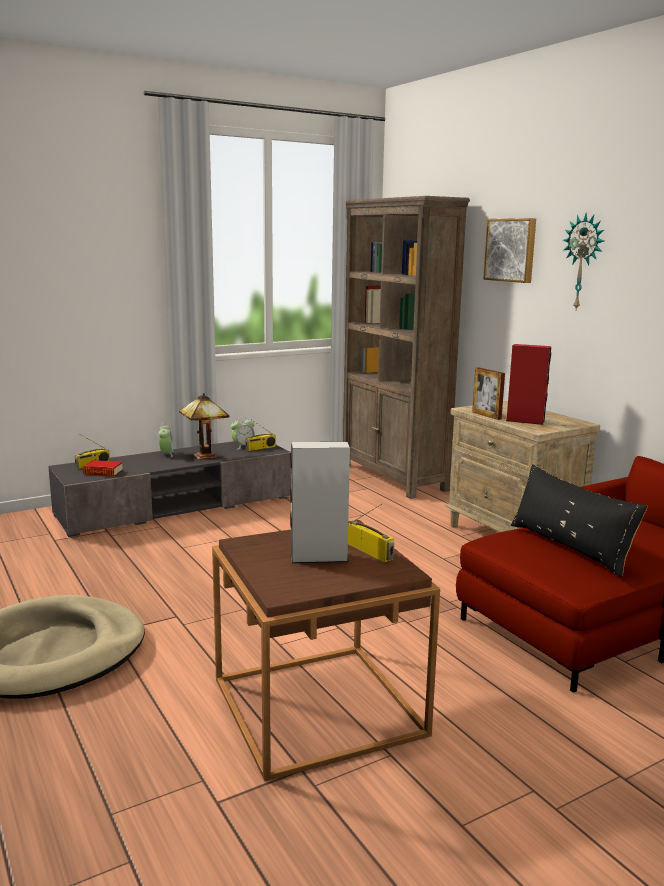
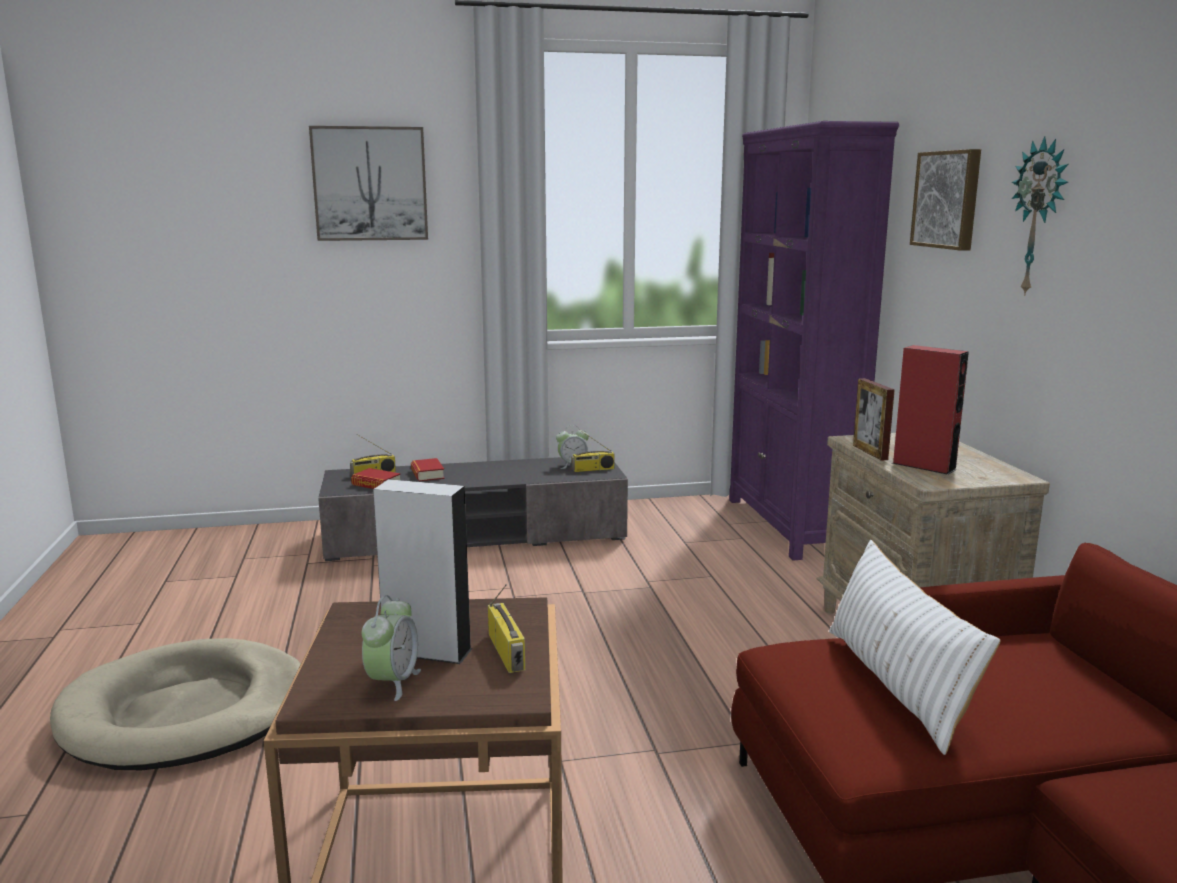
camera: 20 degrees right, 0 degrees up
(75, 232) = (370, 184): none -> picture
(137, 461) = (427, 474): none -> book
(166, 454) = (470, 467): alarm clock -> alarm clock (393, 682)
(203, 456) = (512, 474): table lamp -> none
(393, 477) = (789, 526): brown bookcase -> purple bookcase
(569, 547) = (896, 684): black pillow -> white pillow

